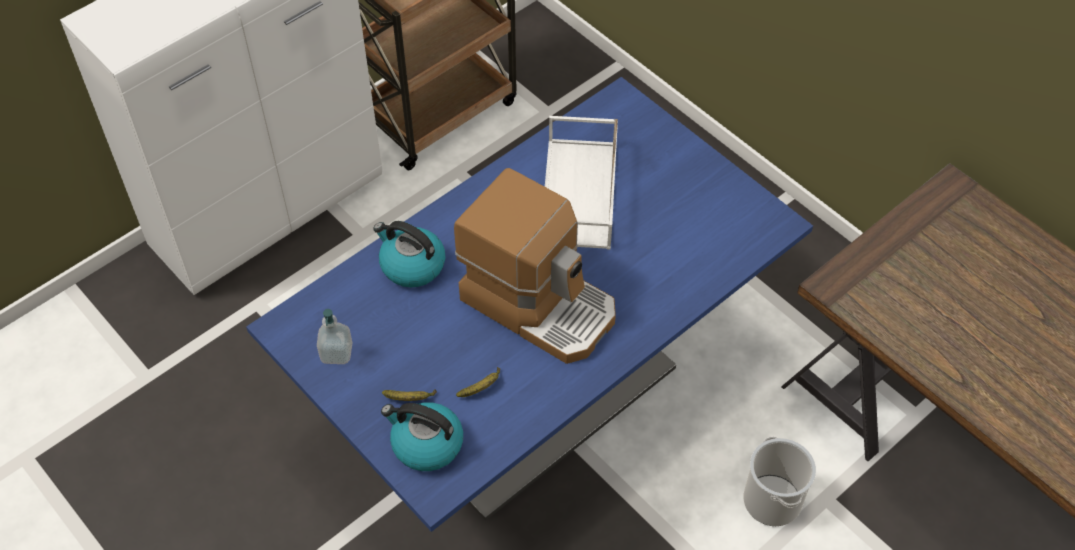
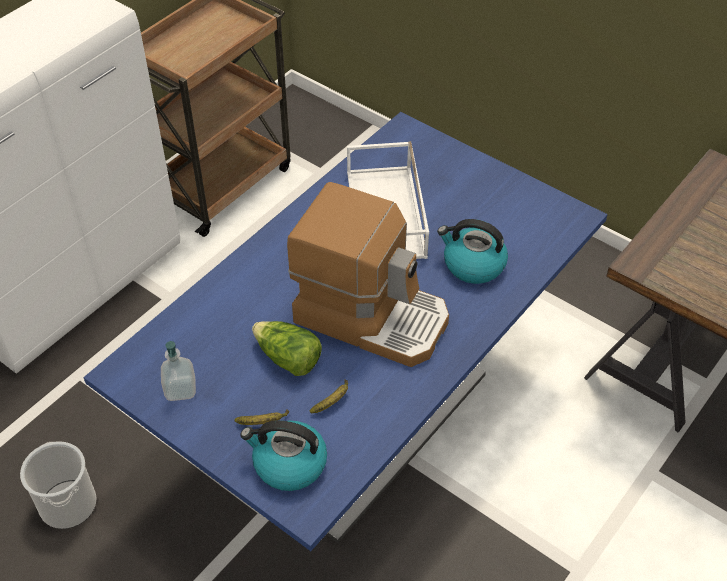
camera: 10 degrees left, 5 degrees down
(411, 265) = (239, 298): kettle -> kettle (472, 265)
(446, 337) = (288, 358): none -> lettuce
(772, 500) = (602, 481): bucket -> bucket (68, 504)

